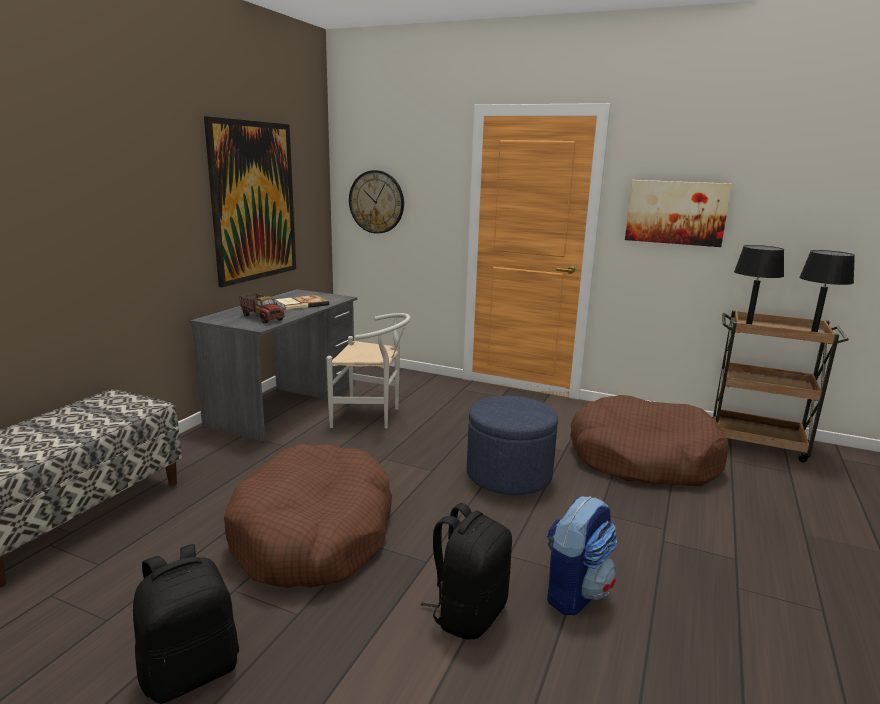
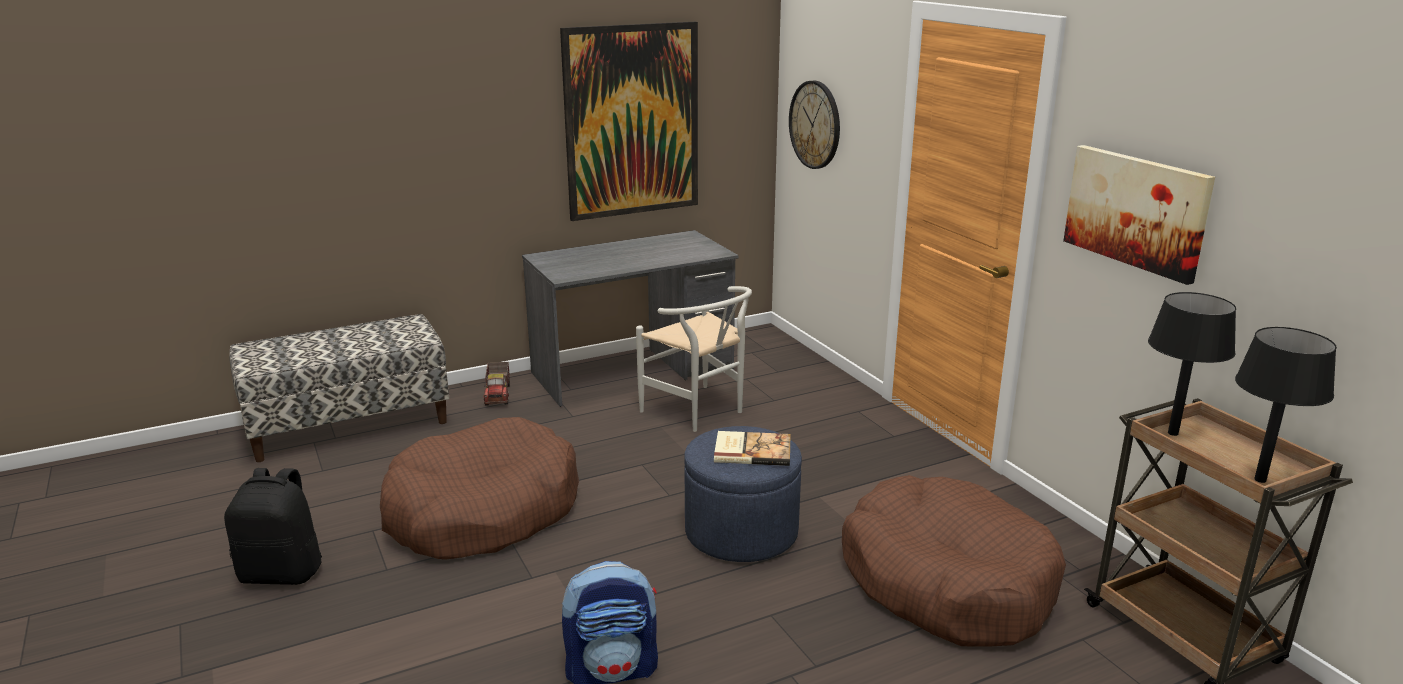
camera: 40 degrees right, 5 degrees up
(262, 317) = (587, 265): toy truck -> toy truck (498, 394)
(301, 304) = (657, 254): book -> book (752, 450)
(468, 613) = (499, 635): black backpack -> none

